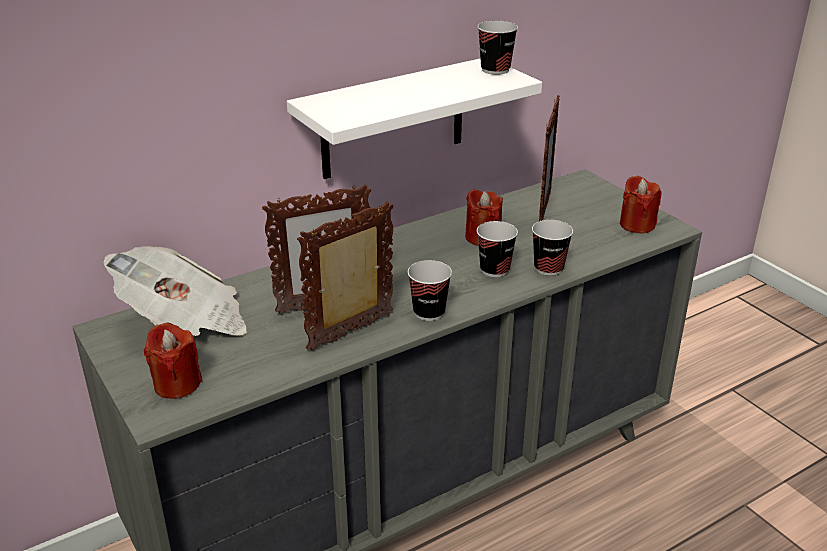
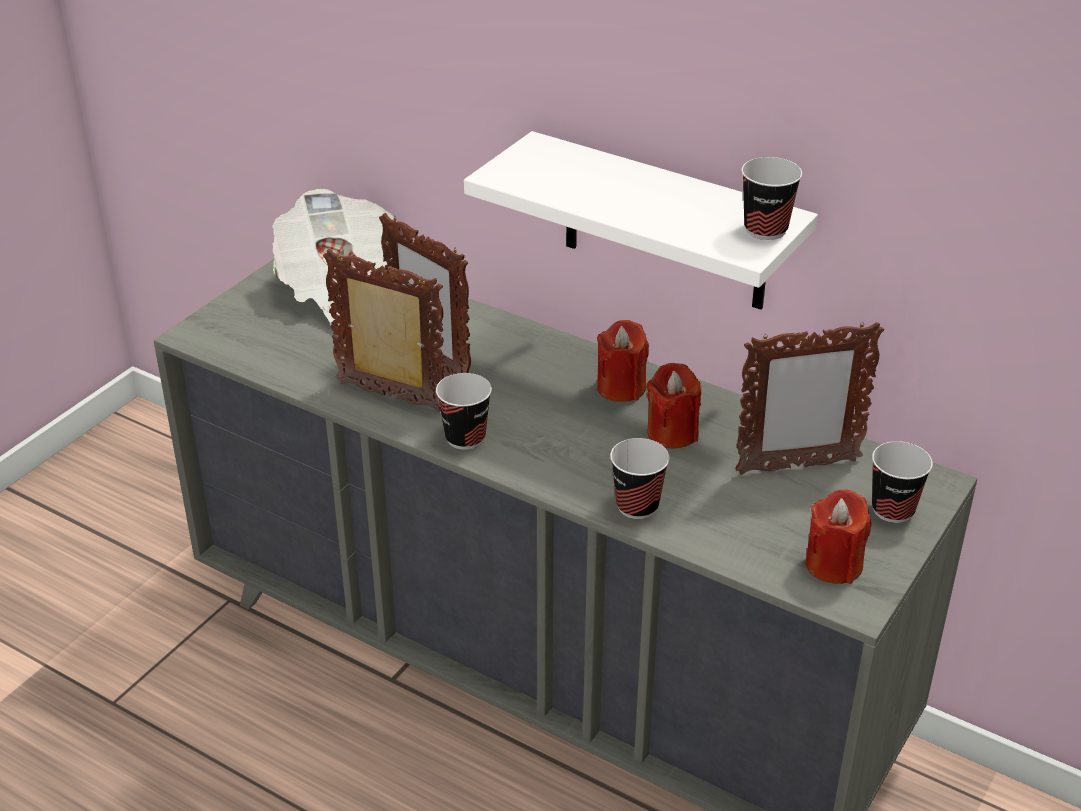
camera: 65 degrees right, 5 degrees up
(177, 384) = (244, 326): red candle -> red candle (621, 387)
(495, 270) = (598, 462): cup -> cup (893, 509)

